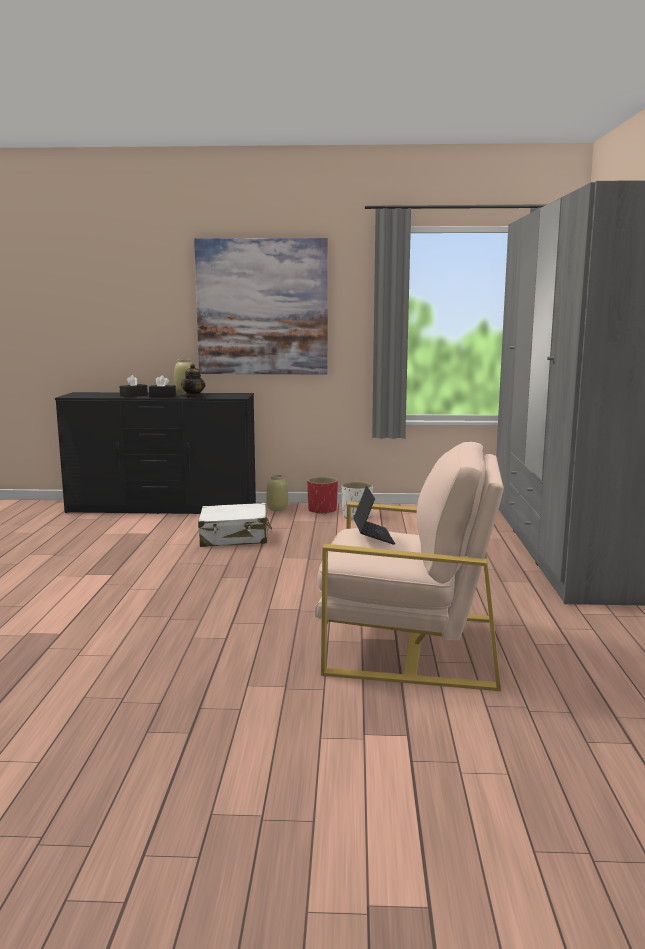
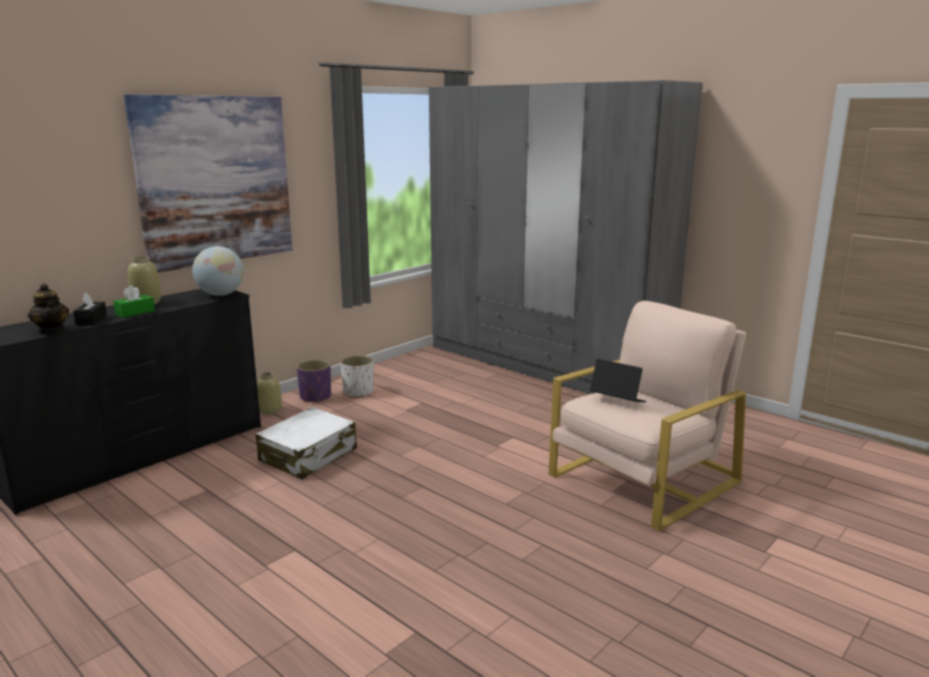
camera: 50 degrees left, 5 degrees up
(162, 396) = (135, 312): black tissue box -> green tissue box
(194, 397) = (179, 305): teapot -> teapot (52, 330)
(233, 396) = (221, 294): none -> globe
(322, 510) = (315, 397): red planter -> purple planter

